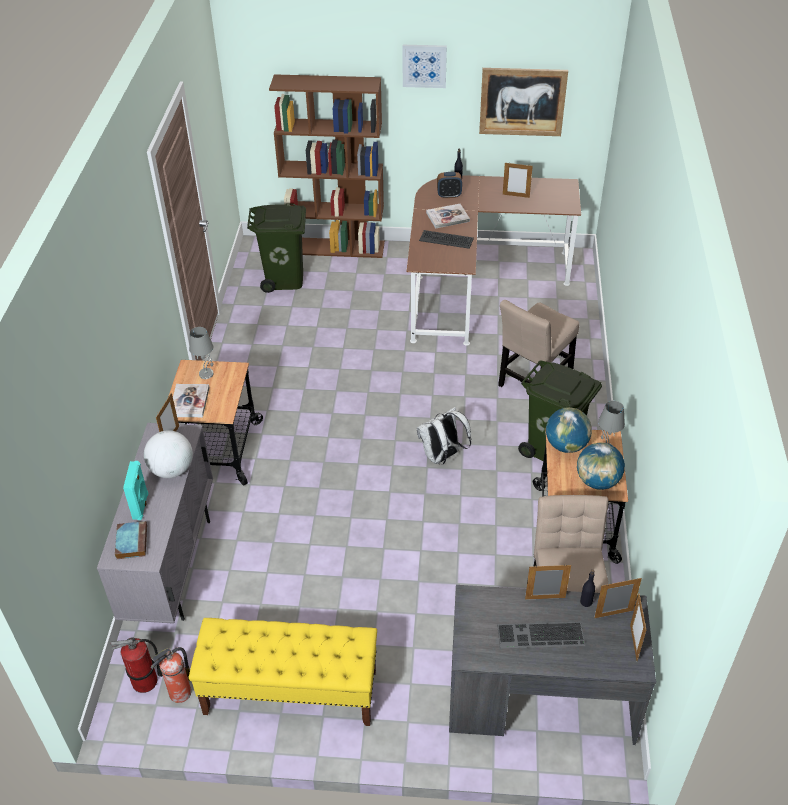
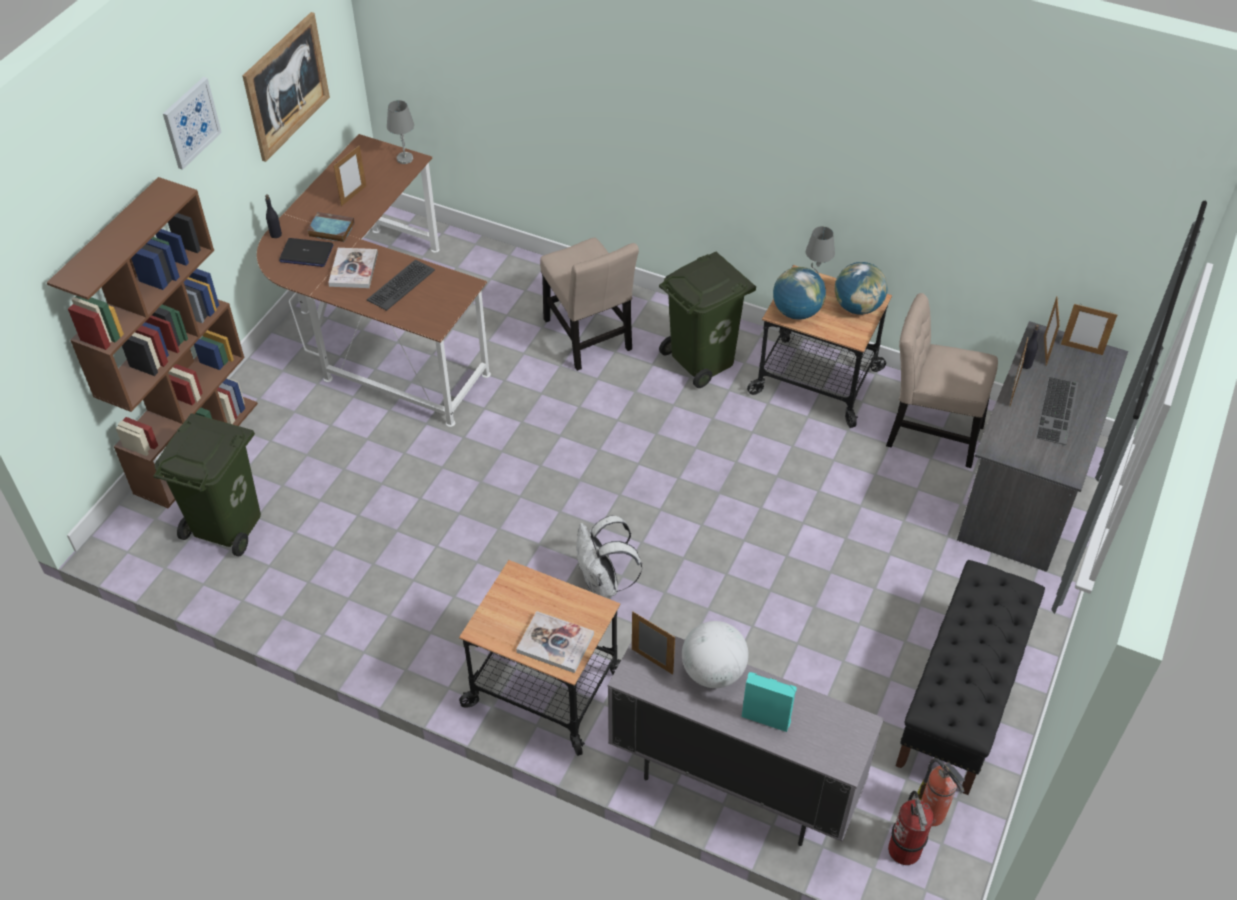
camera: 70 degrees left, 5 degrees up
(131, 541) = (825, 739): book -> book (330, 230)
(206, 374) = (507, 612): grey table lamp -> grey table lamp (404, 158)
(290, 692) = (961, 700): yellow bench -> black bench
(442, 456) = (668, 458): white backpack -> white backpack (603, 584)
(449, 195) = (306, 254): alarm clock -> laptop

